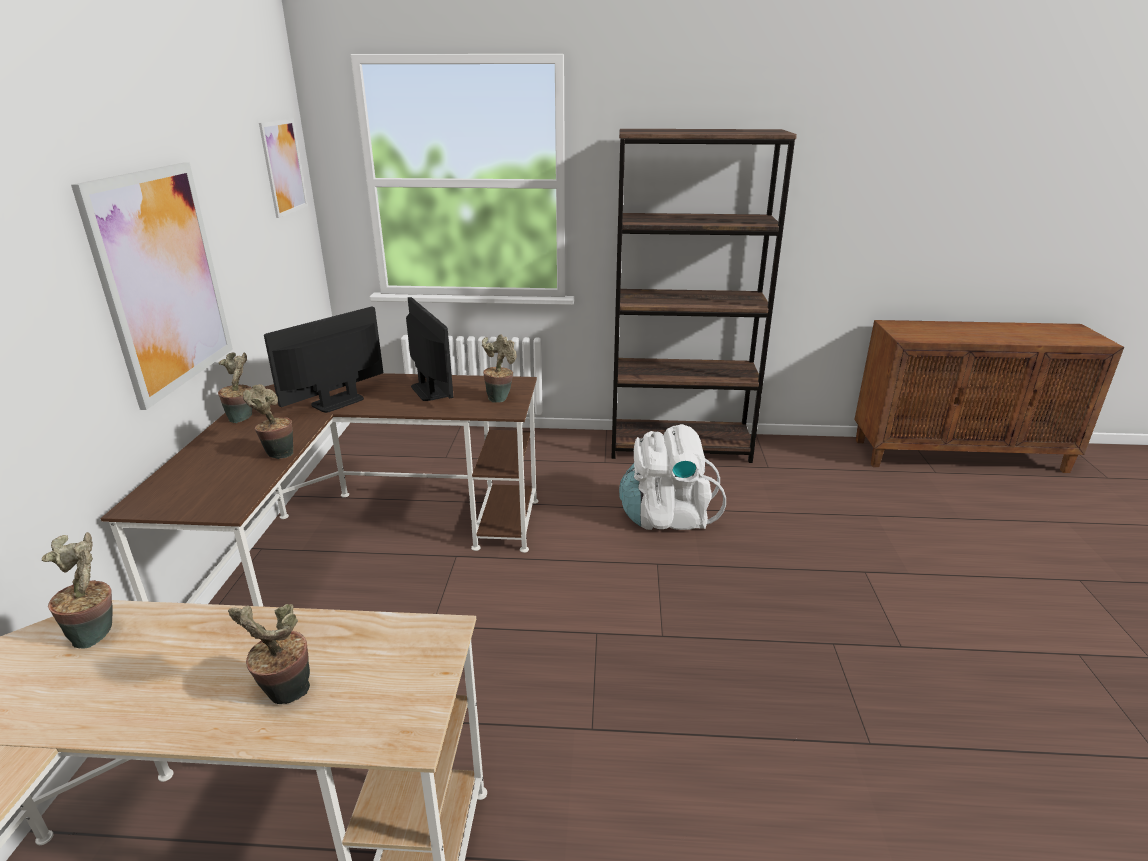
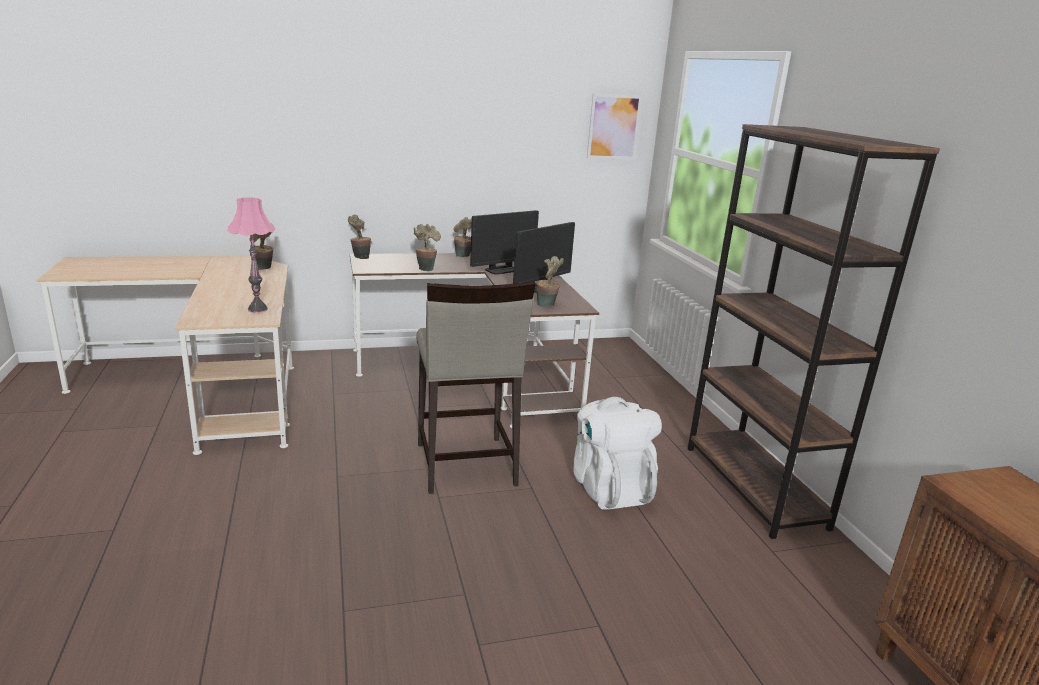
camera: 70 degrees right, 5 degrees down
(162, 281) = (447, 162): picture -> none
(285, 694) = (223, 299): potted plant -> potted plant (360, 257)
(337, 402) = (501, 270): monitor -> monitor turned 120 degrees clockwise
(382, 642) = (257, 310): none -> pink table lamp
(598, 603) = (465, 465): none -> beige stool

